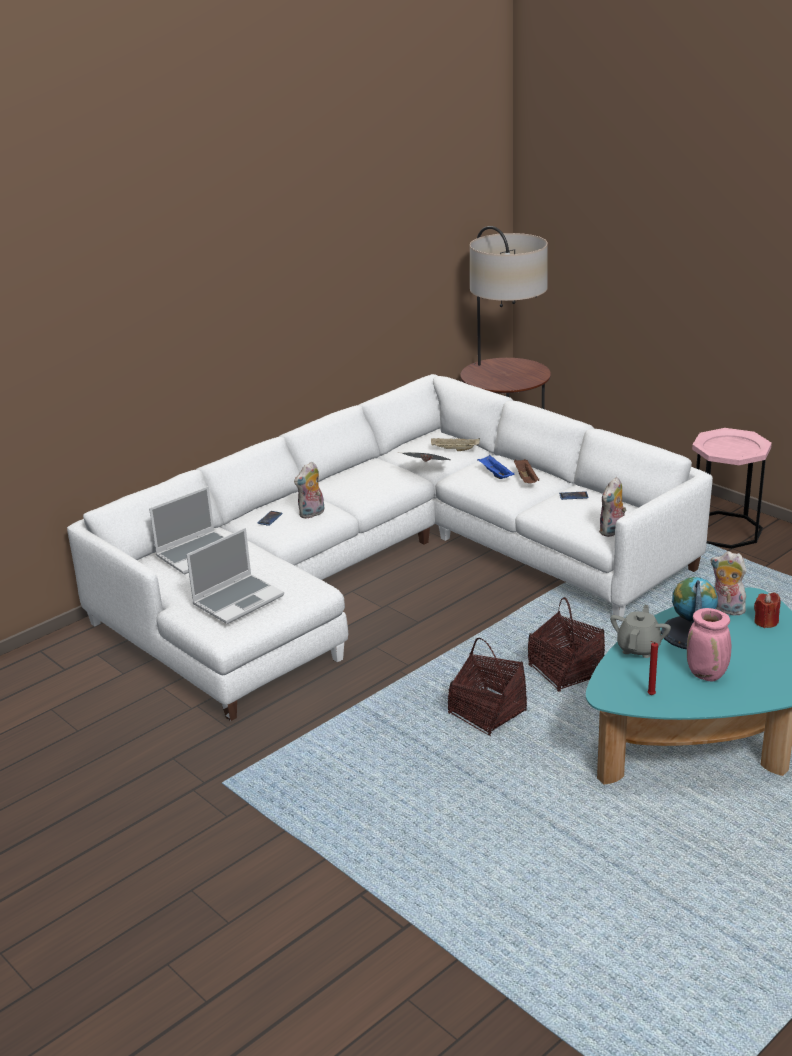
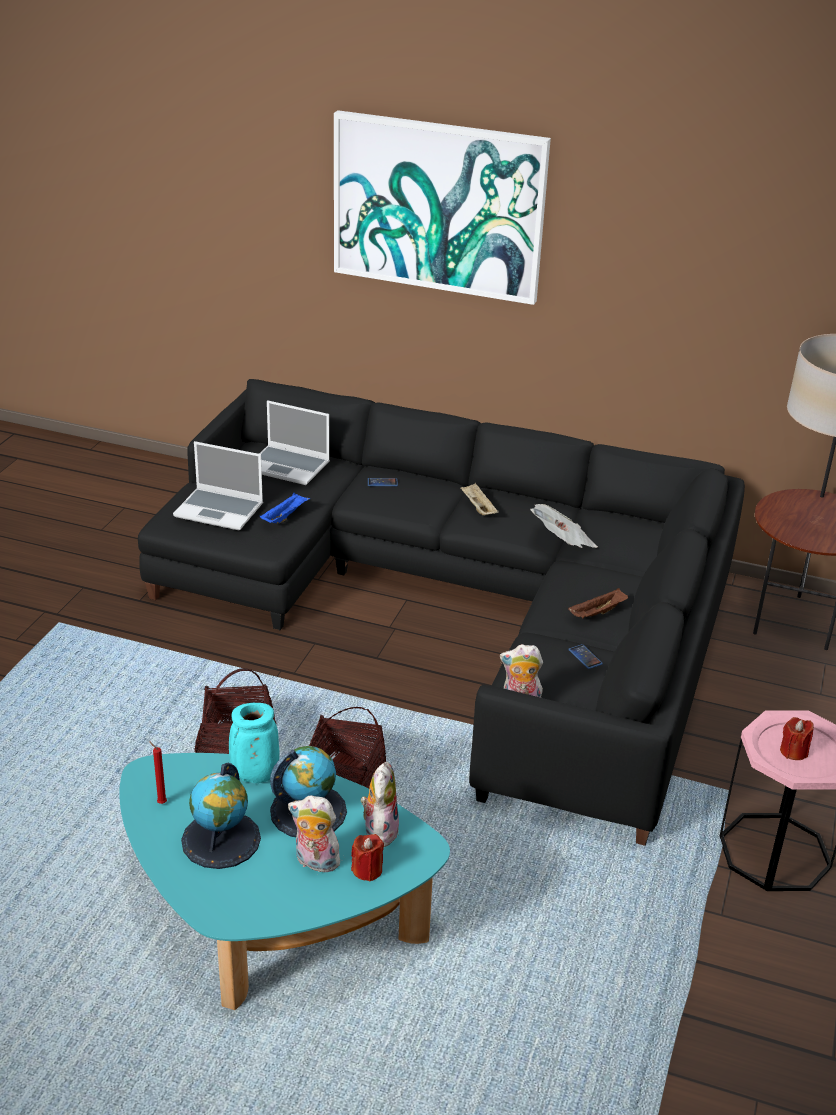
camera: 60 degrees right, 5 degrees up
(195, 267) = (438, 206): none -> picture
(312, 514) = (410, 502): plush toy -> plush toy (315, 862)
(387, 568) = (466, 608): white sofa -> black sofa
(454, 450) = (626, 547): beige tray -> beige tray (478, 508)
(495, 474) = (591, 589): blue tray -> blue tray (285, 516)
(639, 648) = (254, 776): grey teapot -> turquoise vase
(707, 675) = (221, 840): pink vase -> globe
(731, 449) = (793, 751): none -> red candle

